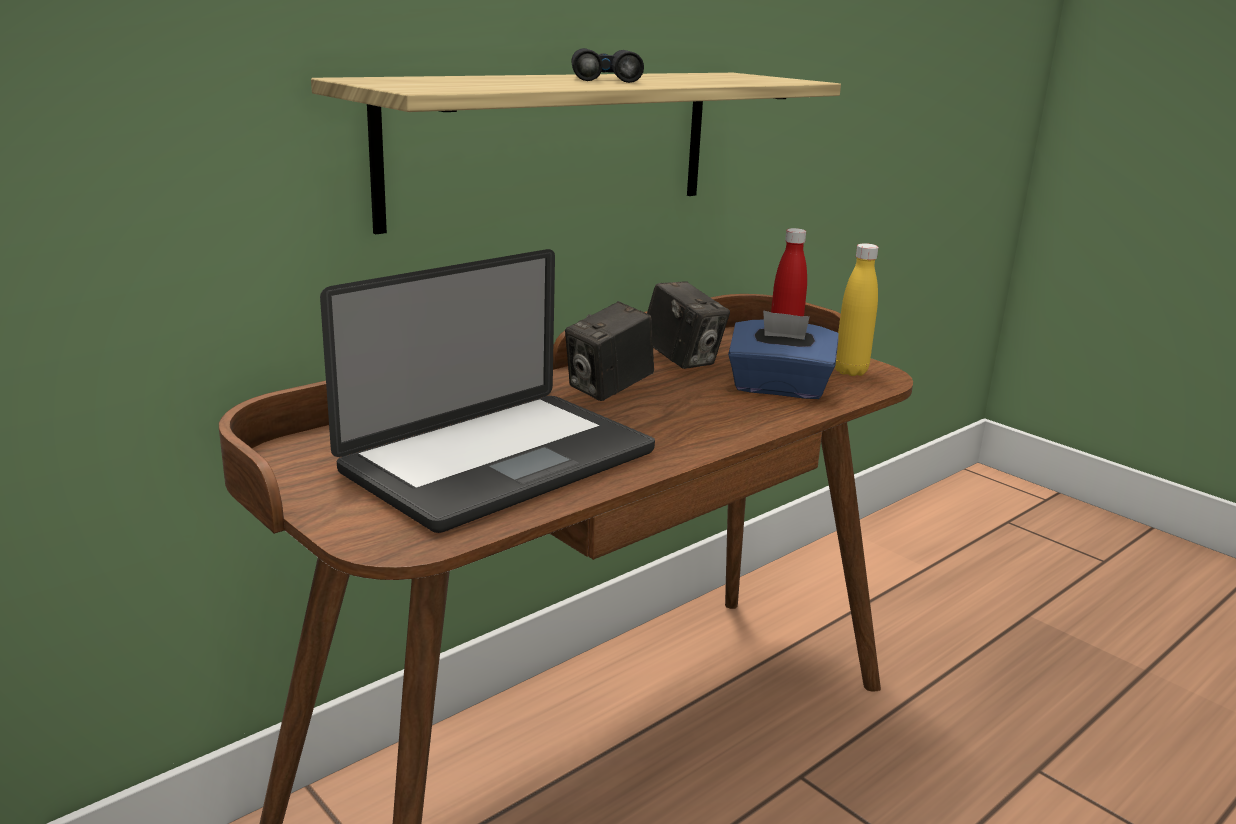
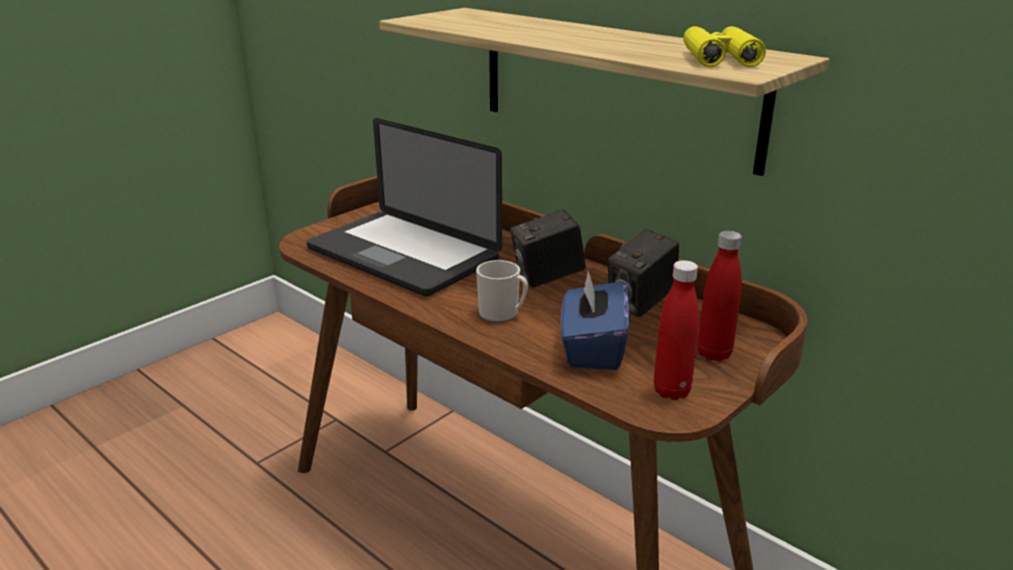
camera: 85 degrees right, 5 degrees up
(604, 78) = (585, 35): black binoculars -> none
(609, 389) = (547, 278): camera -> camera turned 60 degrees counterclockwise
(703, 418) = (502, 314): none -> mug
(741, 77) = (719, 58): none -> yellow binoculars
(850, 371) = (671, 391): yellow bottle -> red bottle

